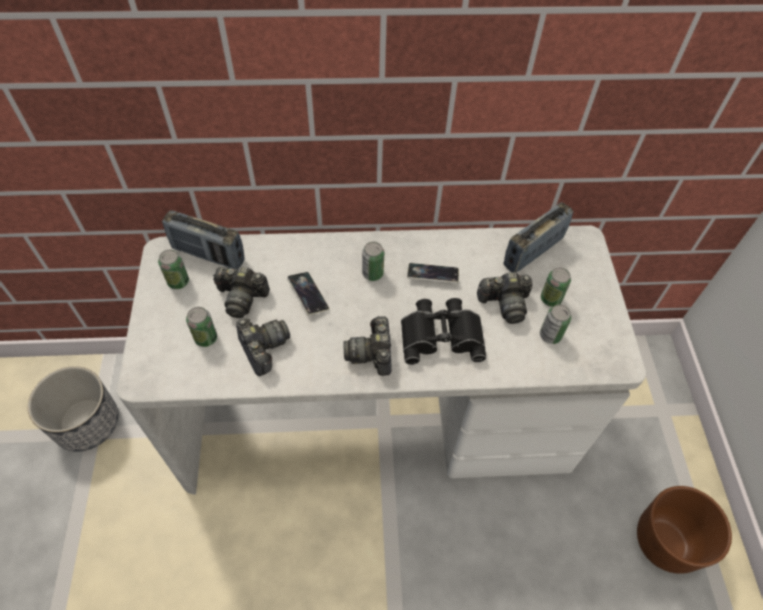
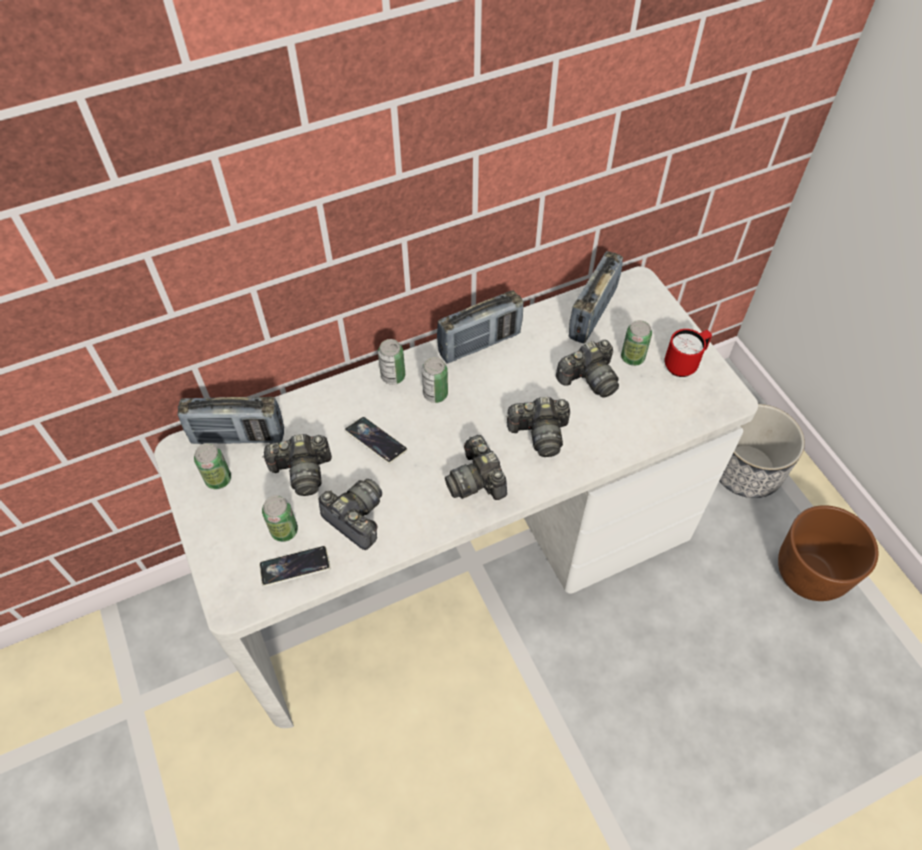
camera: 20 degrees left, 0 degrees up
(87, 422) = (119, 698): planter -> planter (745, 470)
(427, 245) = (479, 344): none -> radio
(432, 275) = (500, 374): phone -> phone (295, 568)
(441, 334) = (539, 433): black binoculars -> camera
(550, 335) = (649, 395): can -> can (393, 376)
(594, 319) = (684, 364): none -> red mug

